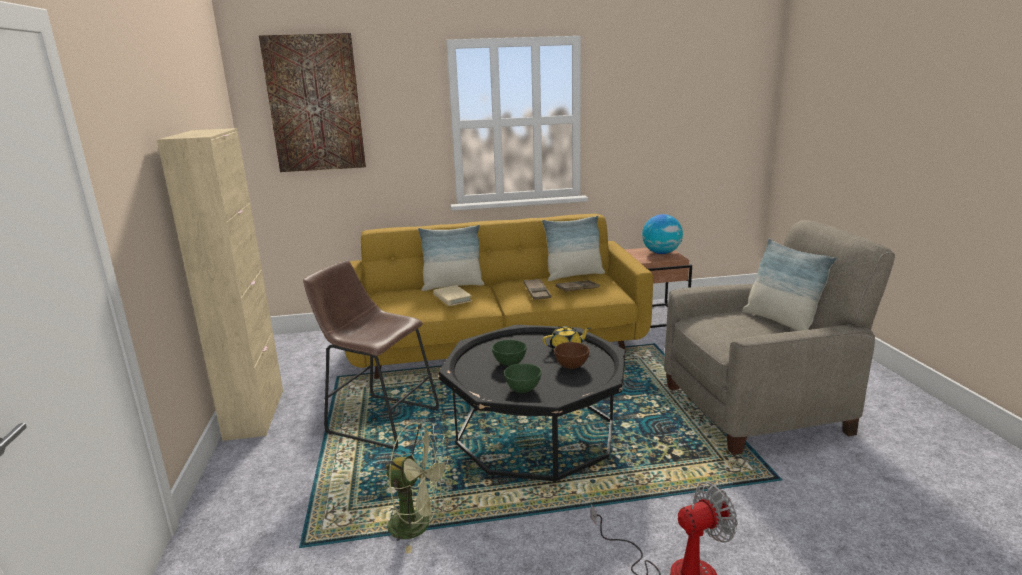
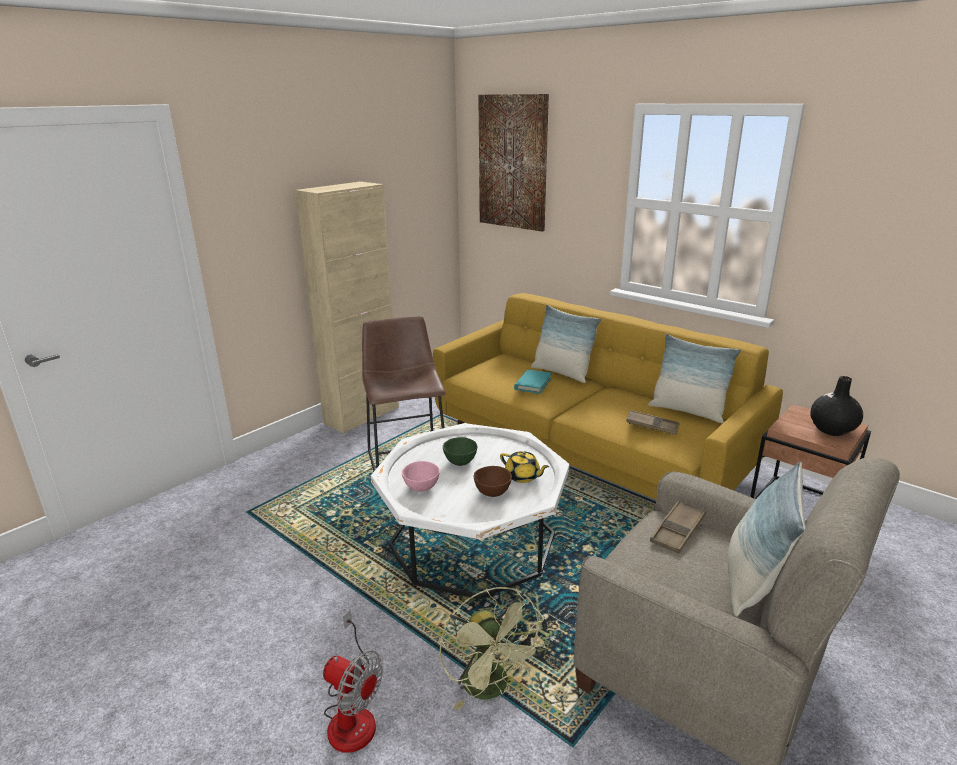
camera: 50 degrees right, 5 degrees up
(419, 525) = (303, 546): green fan -> green fan (492, 689)
(452, 298) = (533, 384): beige book -> turquoise book
(523, 389) = (422, 488): green bowl -> pink bowl
(535, 433) = (472, 540): black coffee table -> white coffee table
(537, 292) = (608, 411): brown tray -> brown tray (677, 531)
(661, 253) = (832, 429): globe -> black vase

